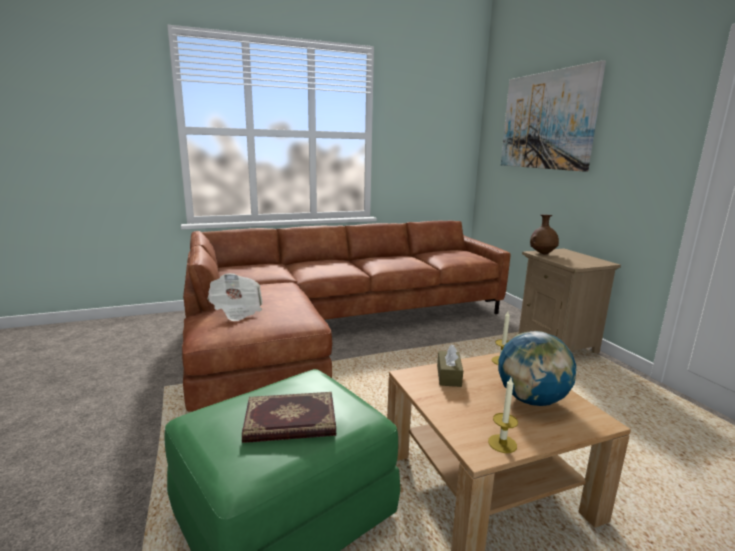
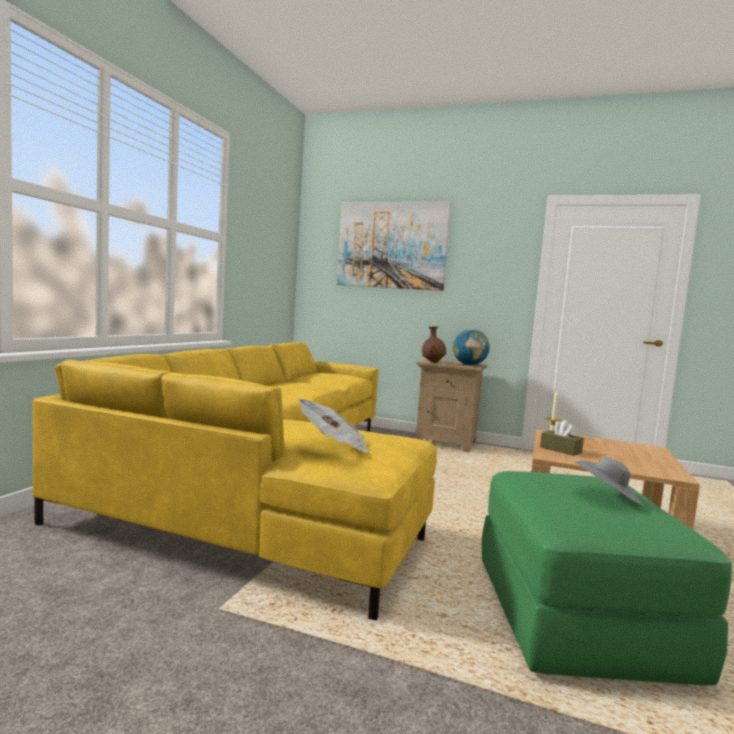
camera: 50 degrees left, 10 degrees down
(290, 421) = (608, 498): book -> grey hat
(335, 328) = (266, 479): brown sofa -> yellow sofa
(502, 443) = (668, 469): candle -> none
(531, 399) = (615, 448): globe -> globe (469, 365)

